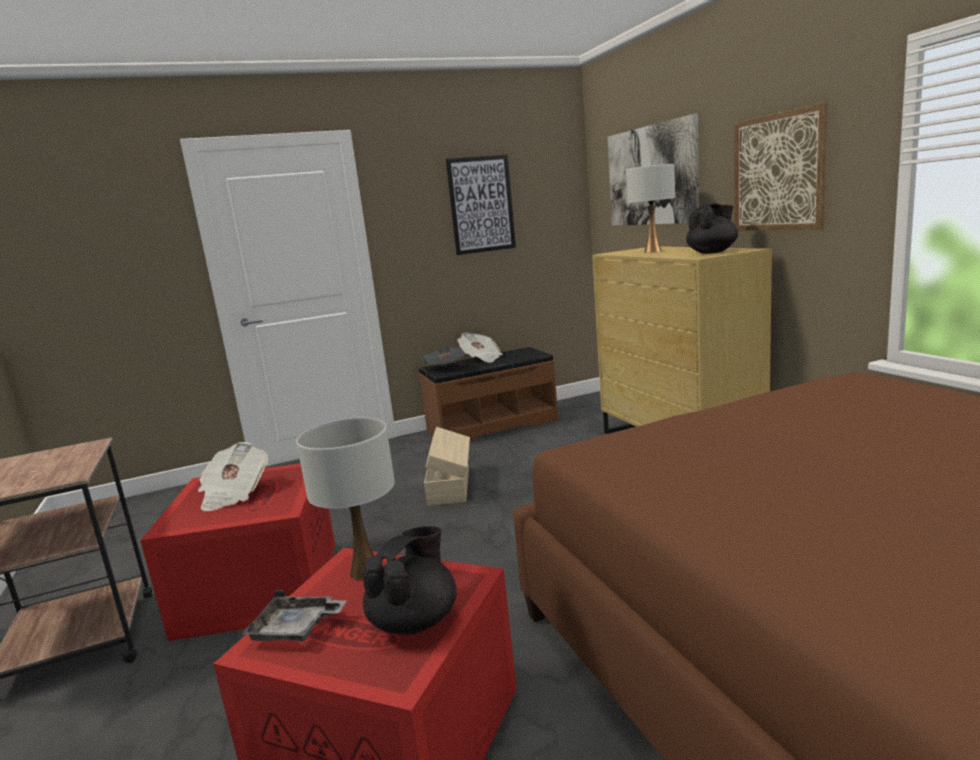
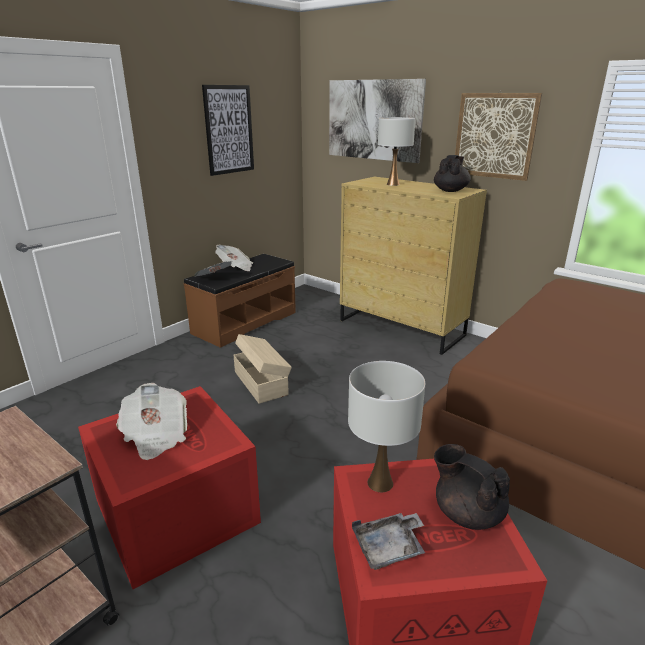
camera: 30 degrees left, 10 degrees up
(415, 620) = (467, 513): black teapot -> black teapot turned 45 degrees counterclockwise

